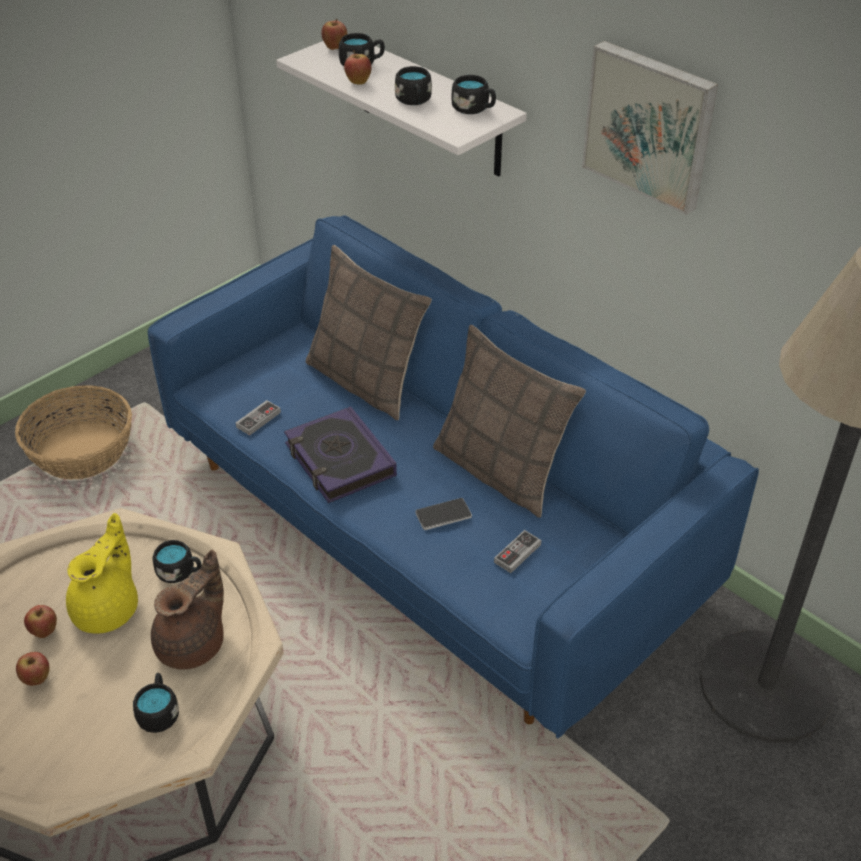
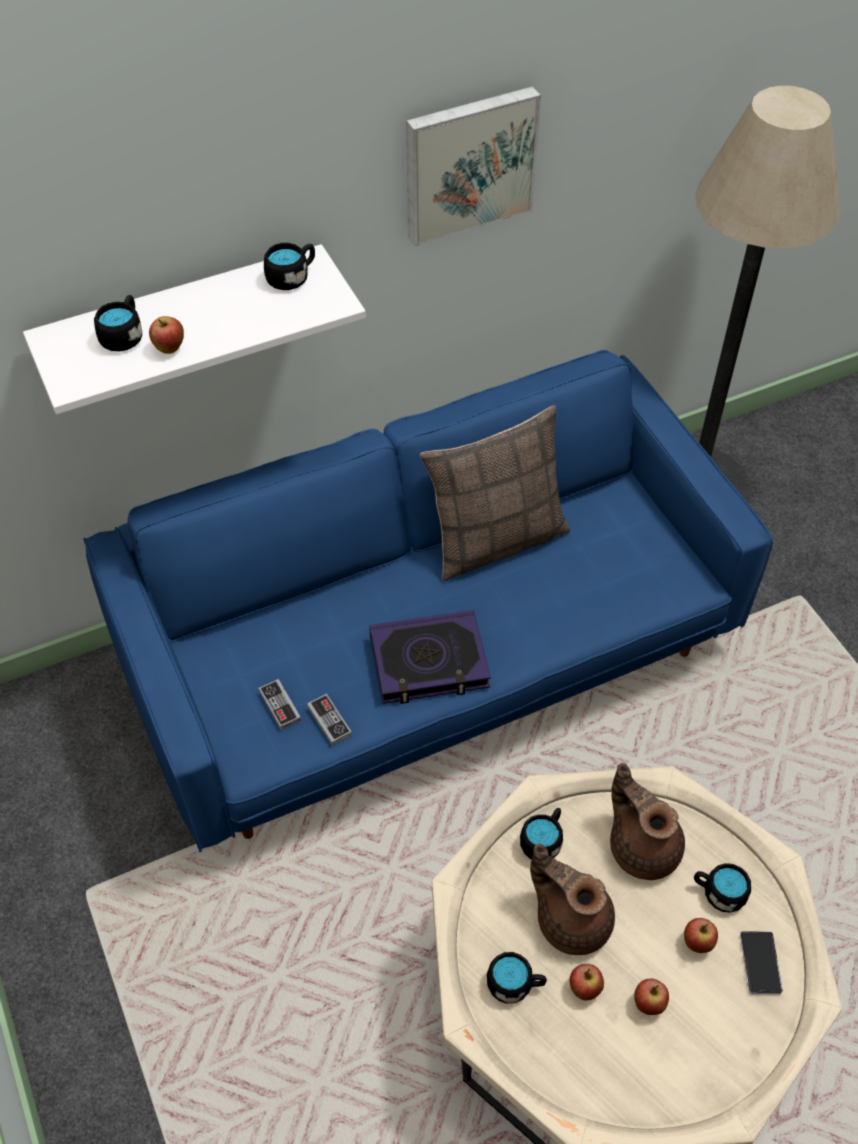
camera: 70 degrees left, 10 degrees up
(82, 451) = (139, 981): basket -> none
(109, 609) = (571, 919): yellow teapot -> brown teapot
(335, 48) = (65, 348): apple -> apple (697, 943)
(366, 381) = (311, 608): pillow -> none
(414, 101) = (245, 316): black mug -> black mug (515, 984)
(443, 515) = (540, 600): phone -> phone (760, 963)
(517, 553) = (607, 561): game controller -> game controller (280, 706)

